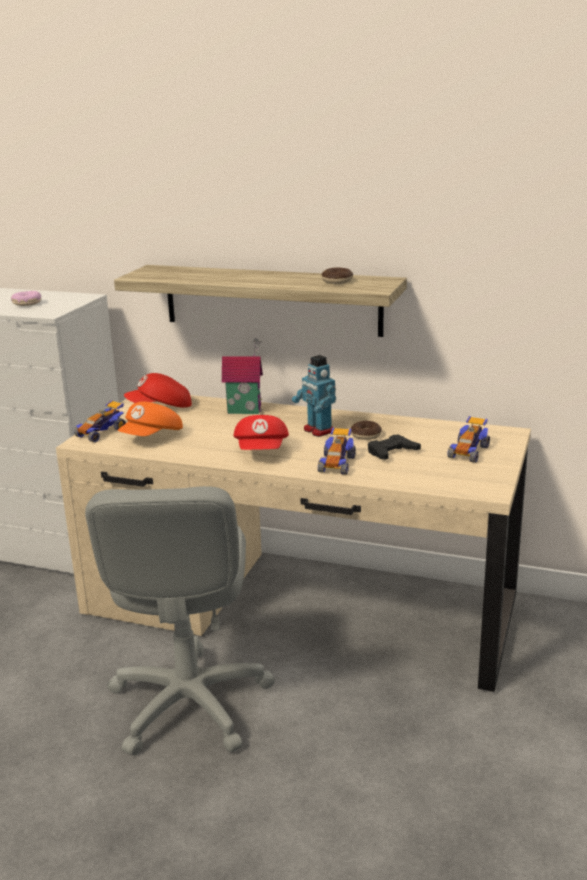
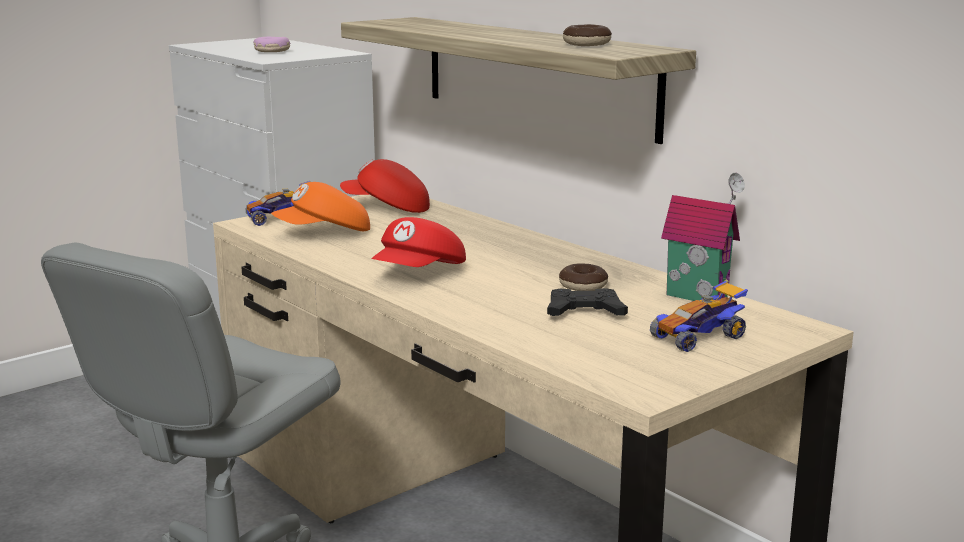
camera: 30 degrees right, 5 degrees down
(244, 410) = (477, 229): toy house -> toy house (699, 296)
(318, 430) = (529, 267): toy robot -> none
(336, 464) = (486, 307): toy car -> none

